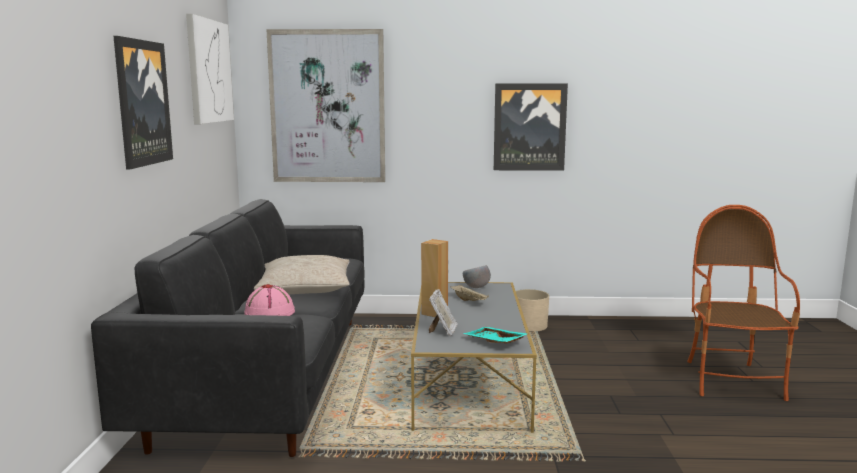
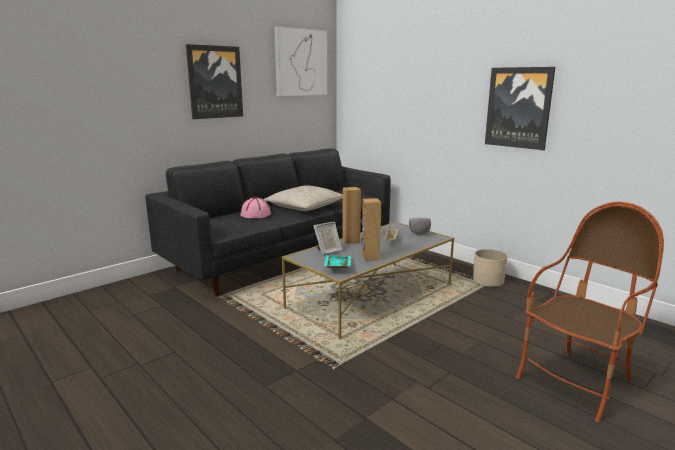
camera: 45 degrees right, 5 degrees up
(327, 107) = (382, 87): picture -> none
(497, 323) = (370, 257): none -> brown speaker

